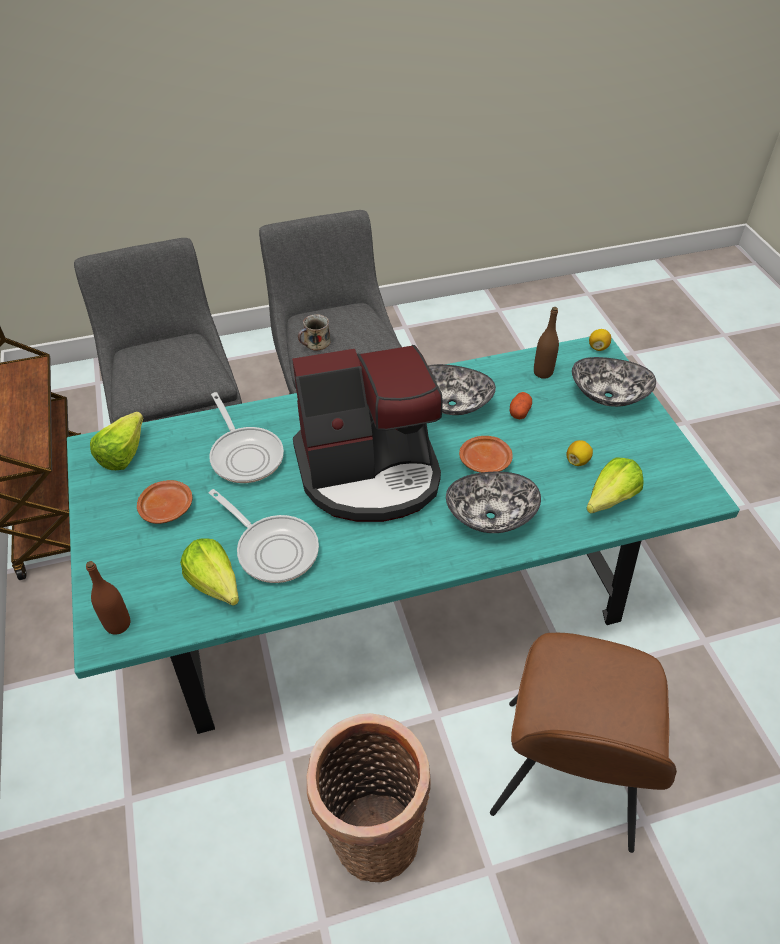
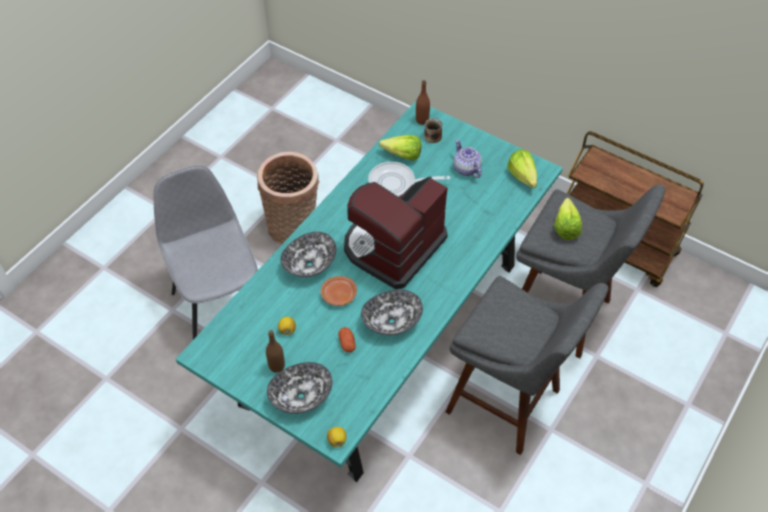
camera: 140 degrees right, 5 degrees up
(167, 507) = (466, 169): brown plate -> teapot
(245, 455) = (465, 215): frying pan -> none
(316, 343) = (513, 301): mug -> mug (432, 135)
(543, 372) = (357, 387): brown bottle -> brown bottle (276, 366)
(566, 777) = (220, 303): brown chair -> grey chair
(605, 503) = (254, 312): lettuce -> lettuce (566, 225)

